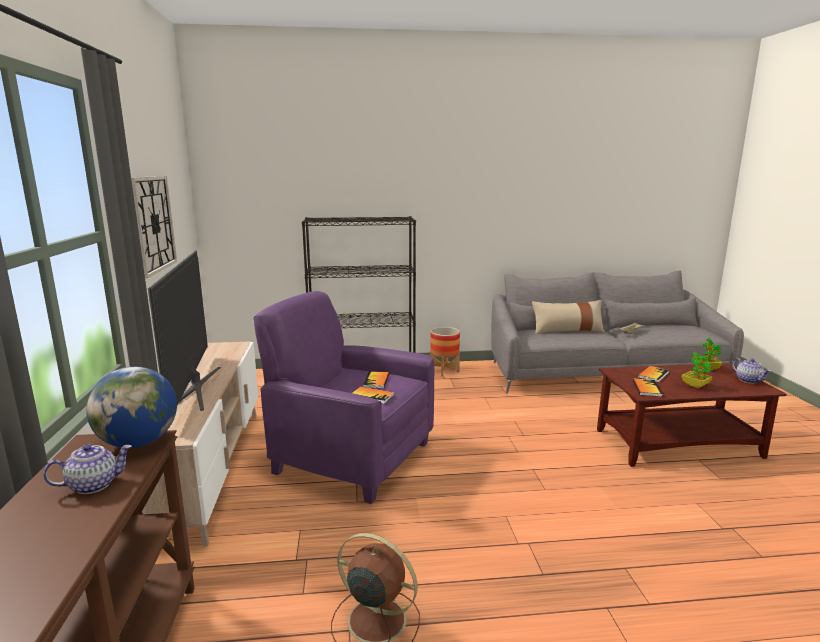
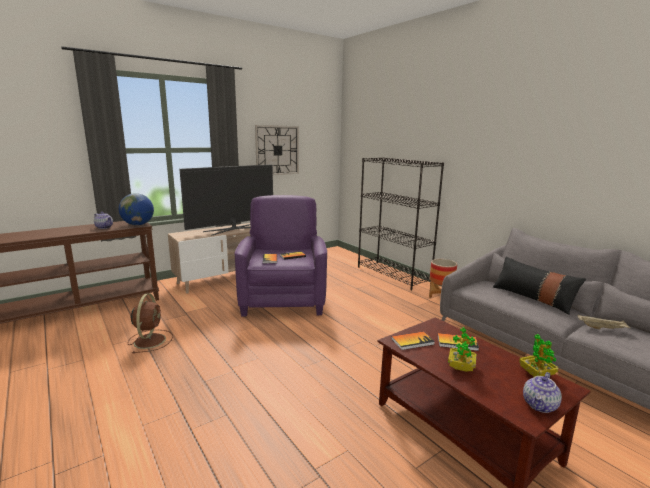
camera: 60 degrees right, 0 degrees up
(567, 330) = (532, 298): beige pillow -> black pillow

